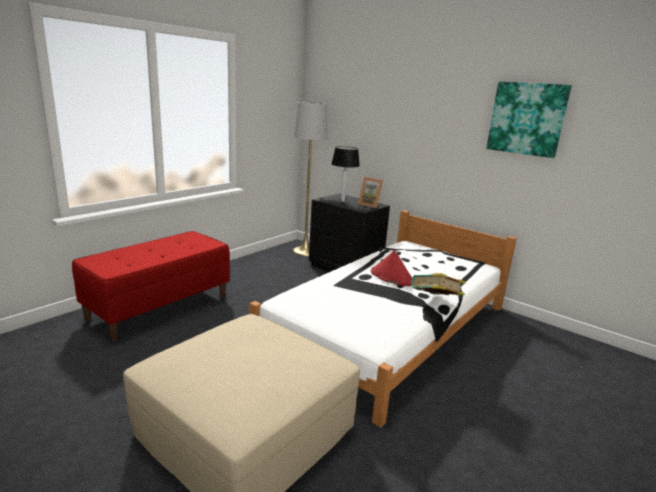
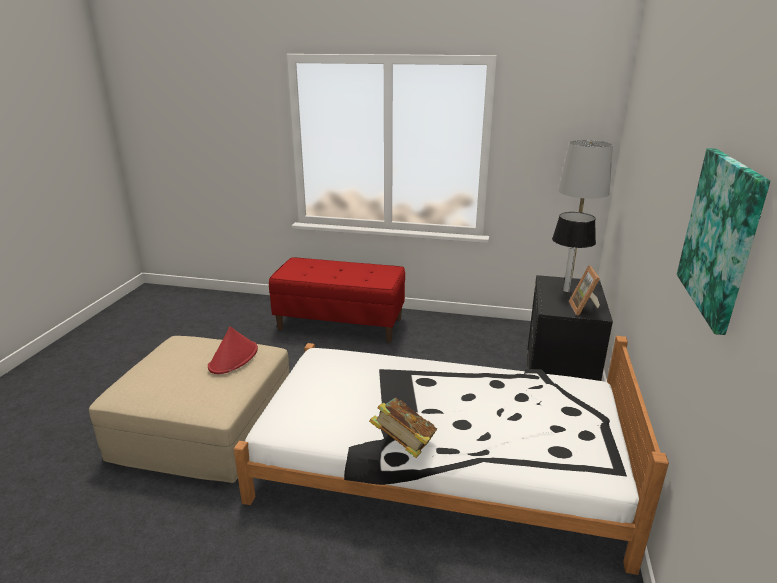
camera: 65 degrees right, 5 degrees up
(392, 277) = (443, 399): red hat -> red hat (233, 358)

